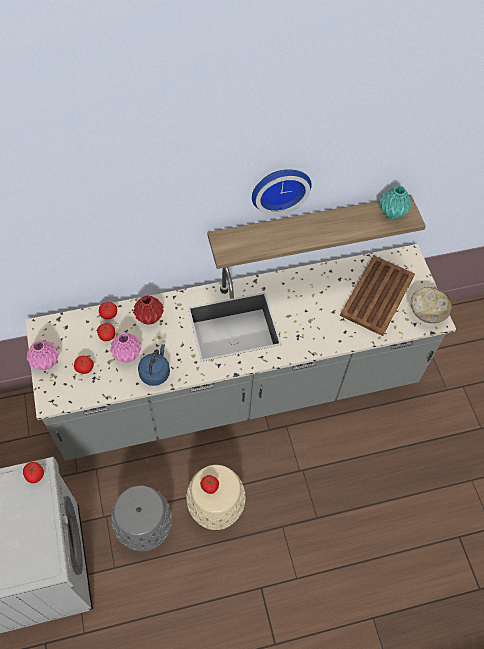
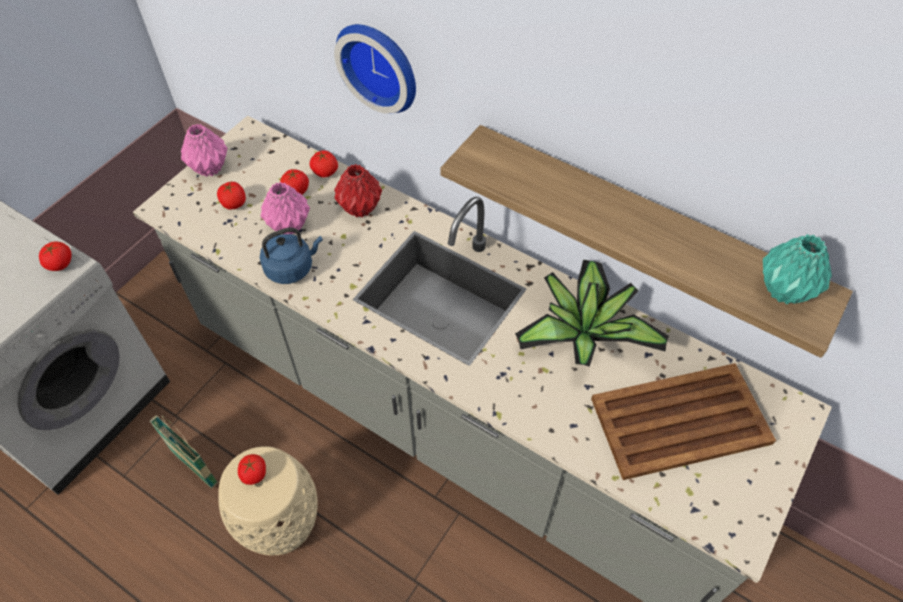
camera: 50 degrees right, 5 degrees down
(145, 528) = (195, 467): grey stool -> basket
(280, 187) = (604, 104): wall clock -> wall clock (380, 65)
(308, 290) = (585, 331): none -> potted plant
(426, 313) = (733, 513): bowl -> none

